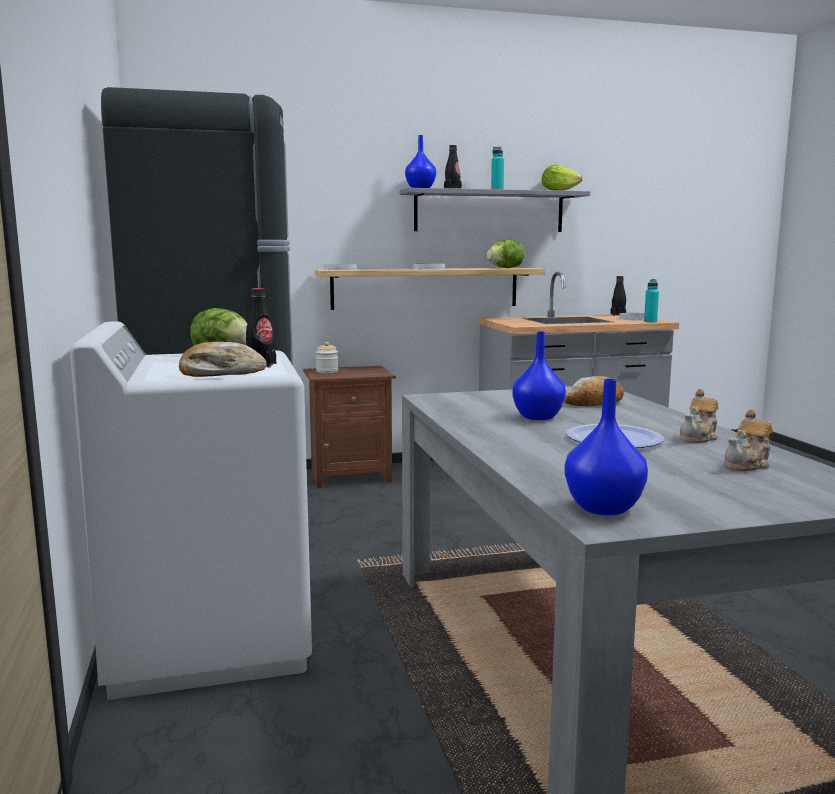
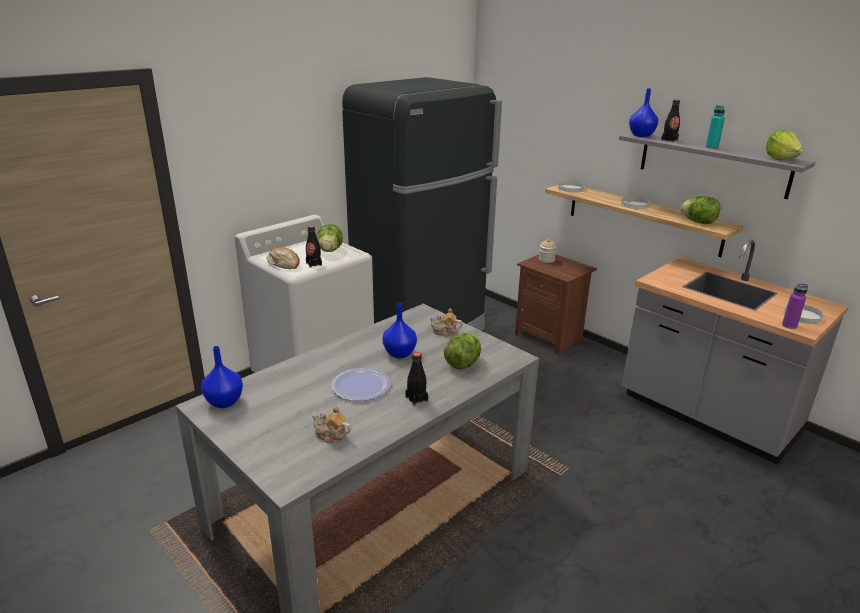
camera: 60 degrees right, 15 degrees up
(594, 402) = (463, 364): bread -> lettuce
(618, 315) = (820, 304): black bottle -> black bottle (416, 399)
(650, 321) = (789, 325): turquoise bottle -> purple bottle
(699, 438) = (389, 413): teapot -> teapot (445, 332)

